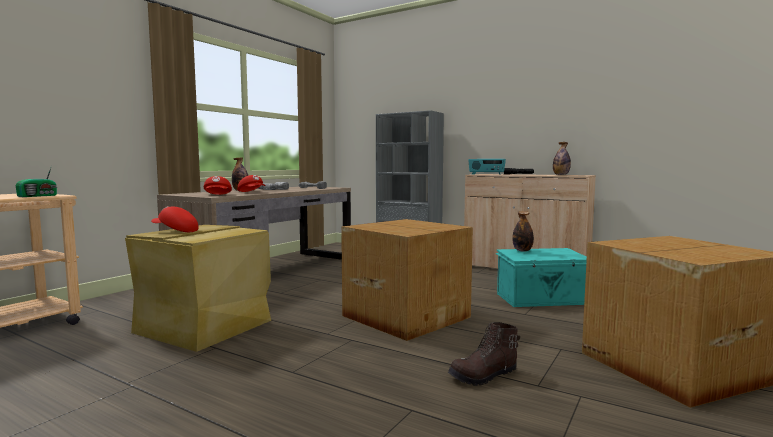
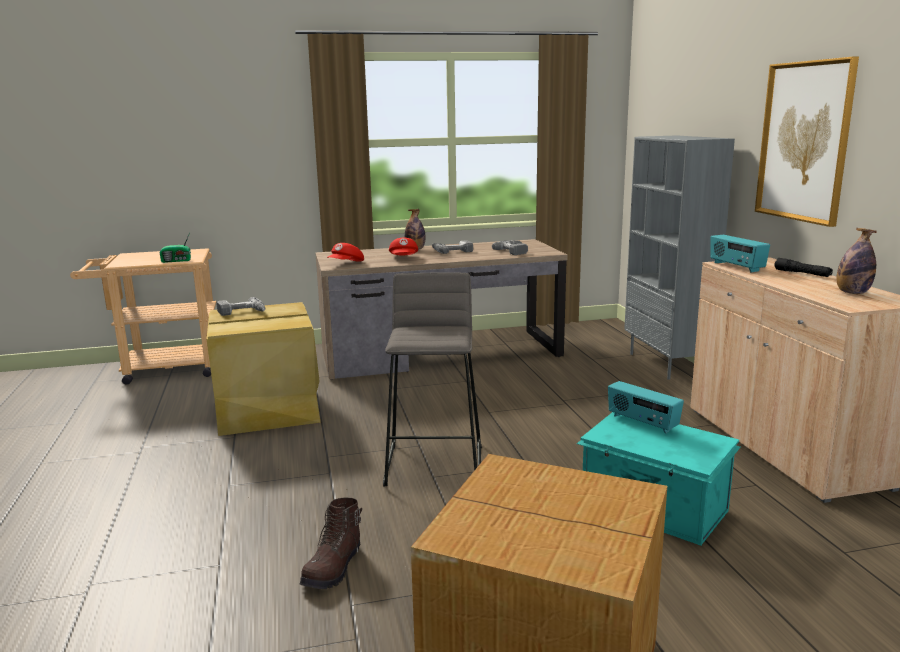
camera: 45 degrees right, 10 degrees up
(175, 231) = (242, 312): red cap -> power drill
(406, 316) = (435, 464): cardboard box -> grey stool
(484, 376) = (334, 568): brown boot -> brown boot turned 90 degrees counterclockwise
(495, 110) = (804, 141): none -> picture
(522, 250) = (642, 423): bottle -> radio

